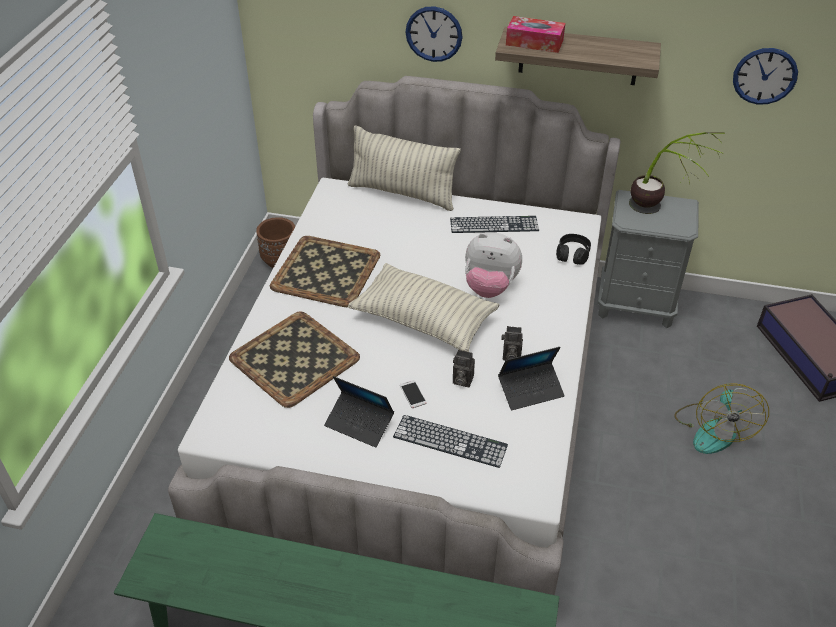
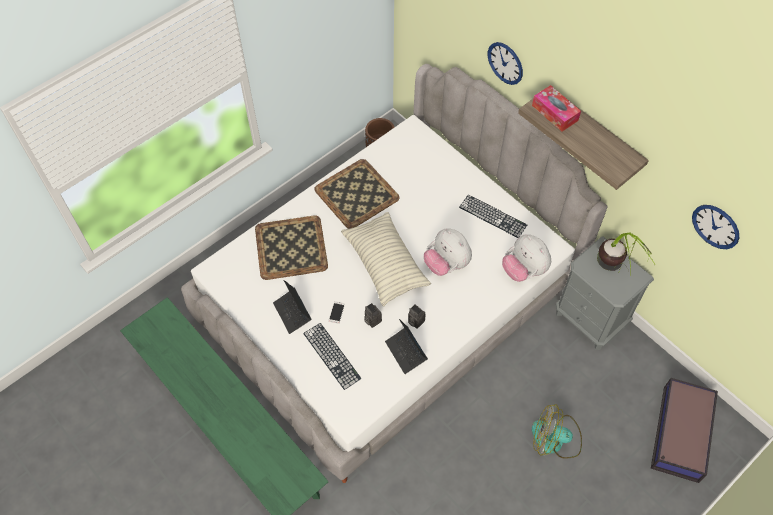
camera: 35 degrees right, 15 degrees up
(402, 193) = (454, 156): pillow -> none
(530, 390) = (406, 352): laptop -> laptop turned 45 degrees clockwise
(572, 254) = (524, 270): black headphones -> plush toy
(713, 429) = (555, 440): fan -> fan turned 60 degrees clockwise

